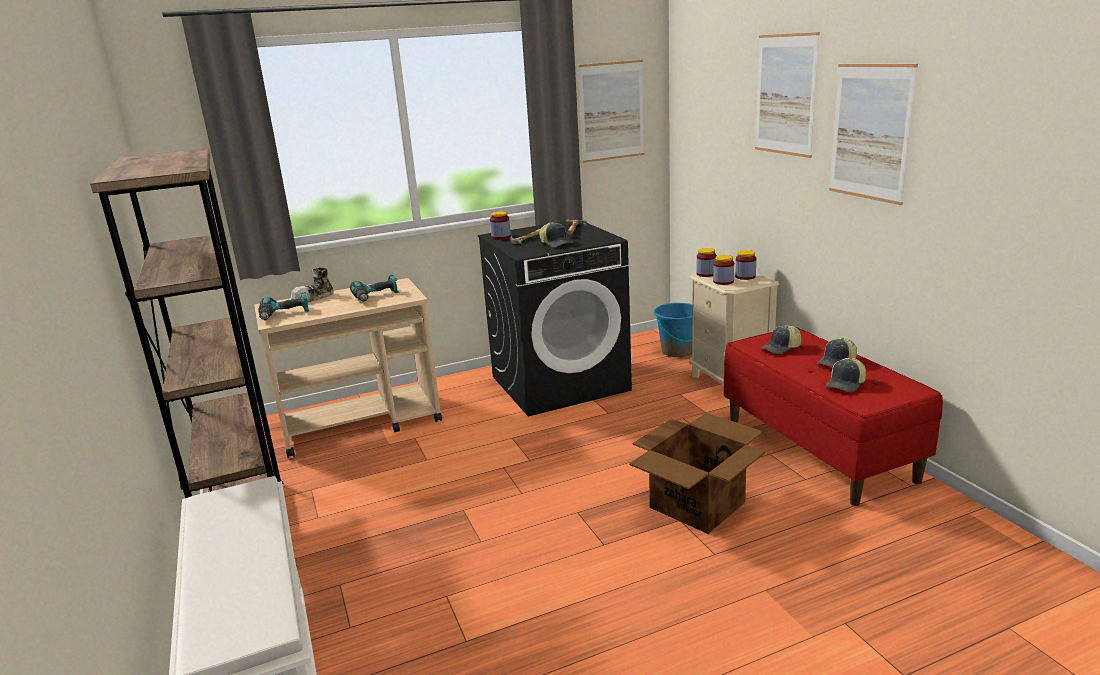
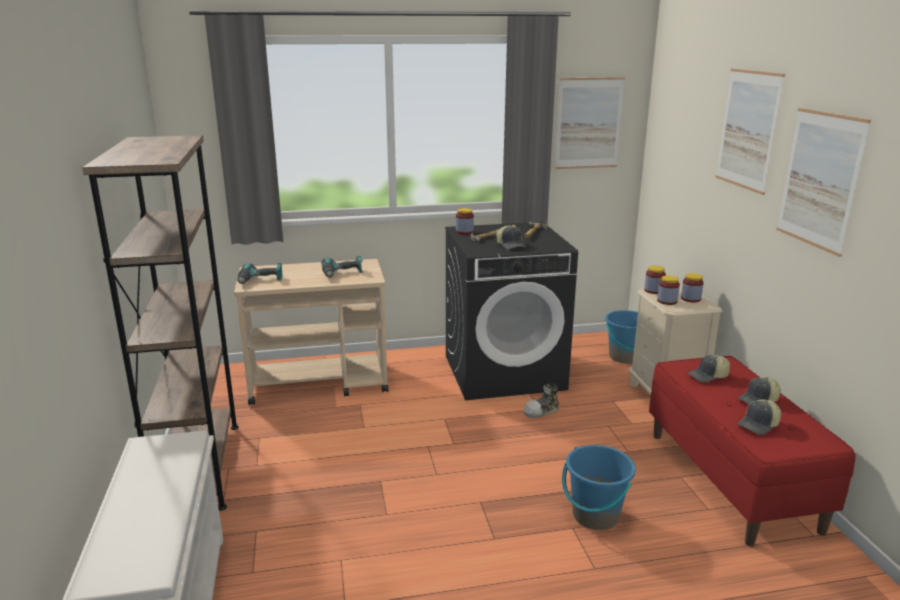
camera: 10 degrees right, 0 degrees up
(313, 297) = (290, 267): shoe -> shoe (542, 411)
(698, 504) = (595, 515): cardboard box -> blue bucket

